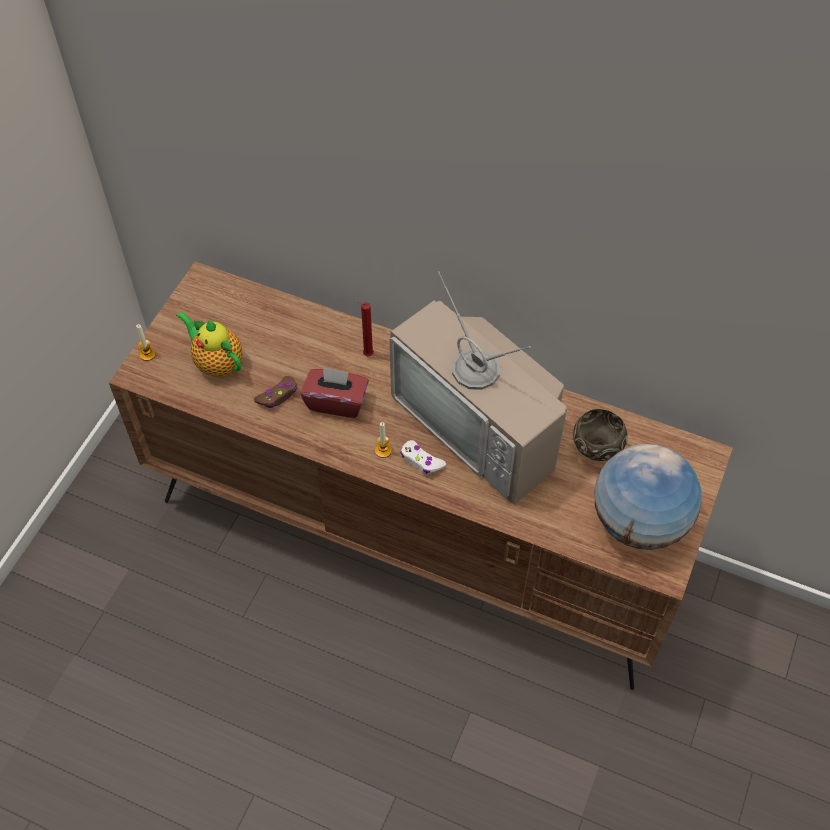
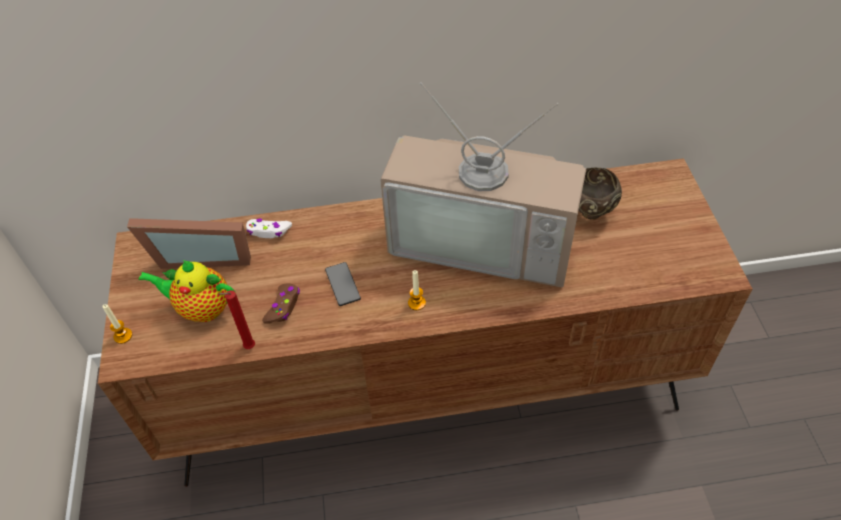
camera: 30 degrees left, 5 degrees down
(246, 316) = (202, 255): none -> picture frame
(336, 402) = (342, 284): red tissue box -> phone
(366, 354) = (339, 233): red candle -> red candle (248, 348)
(421, 461) = (457, 294): white game controller -> white game controller (269, 231)
(638, 522) = (668, 247): globe -> none

